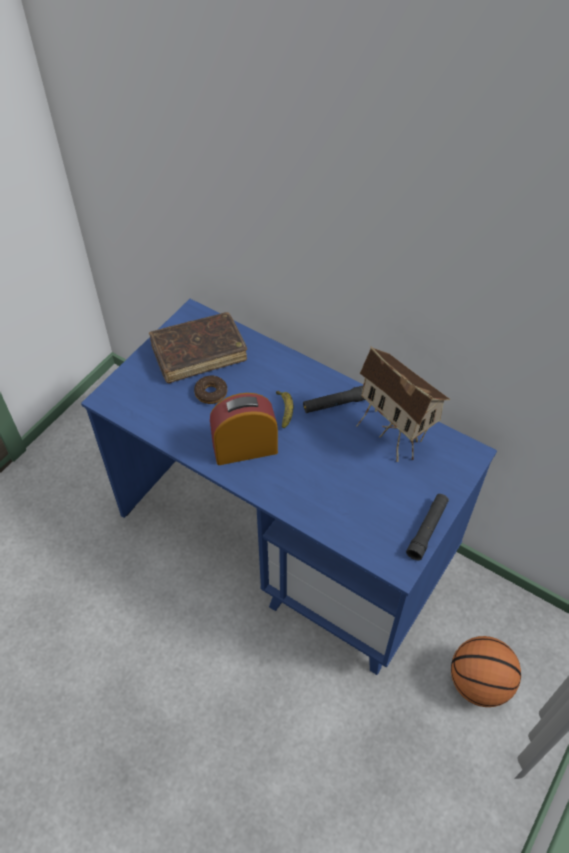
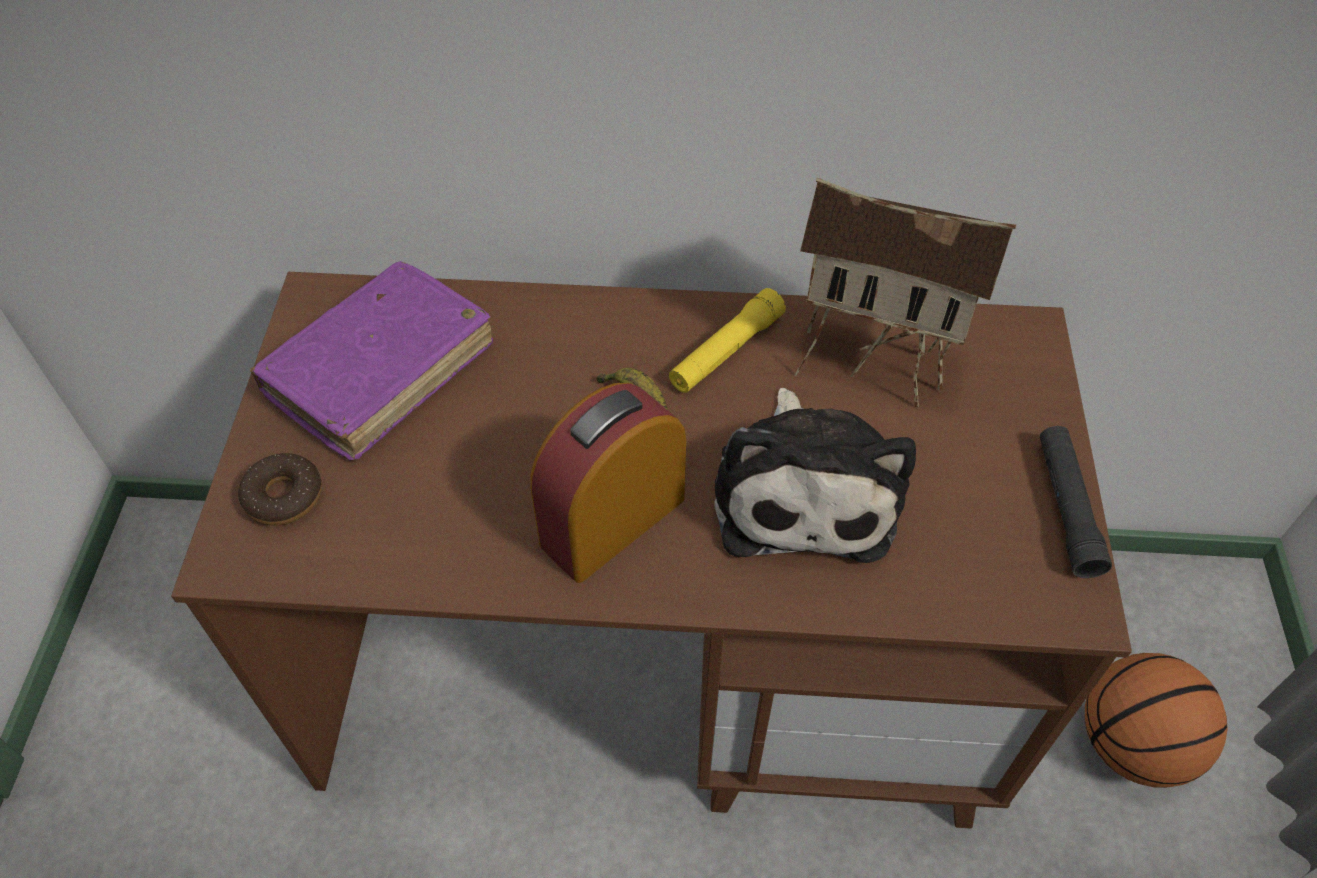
camera: 30 degrees left, 0 degrees up
(199, 353) = (380, 370): brown book -> purple book
(211, 393) = (462, 440): donut -> donut (284, 496)
(286, 538) = (661, 664): blue desk -> brown desk
(325, 472) = (804, 490): none -> plush toy
(335, 404) = (726, 351): black flashlight -> yellow flashlight

